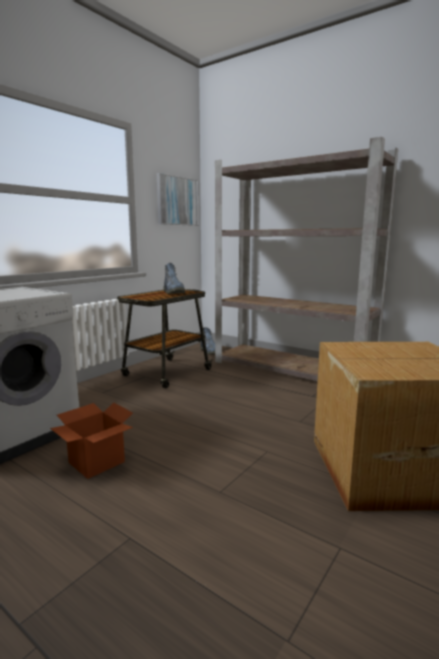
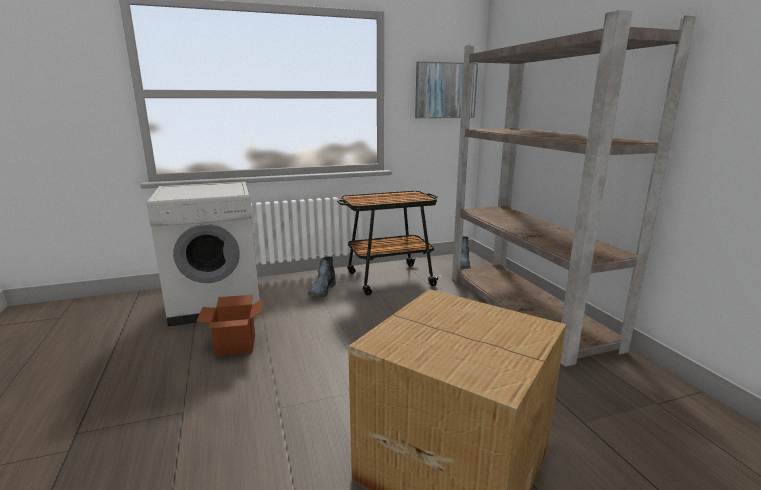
camera: 35 degrees right, 5 degrees up
(173, 292) = (401, 197): boot -> boot (322, 291)

